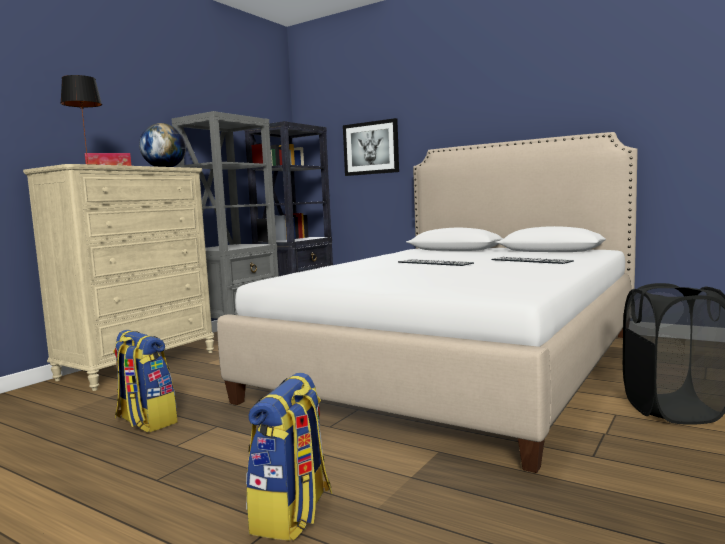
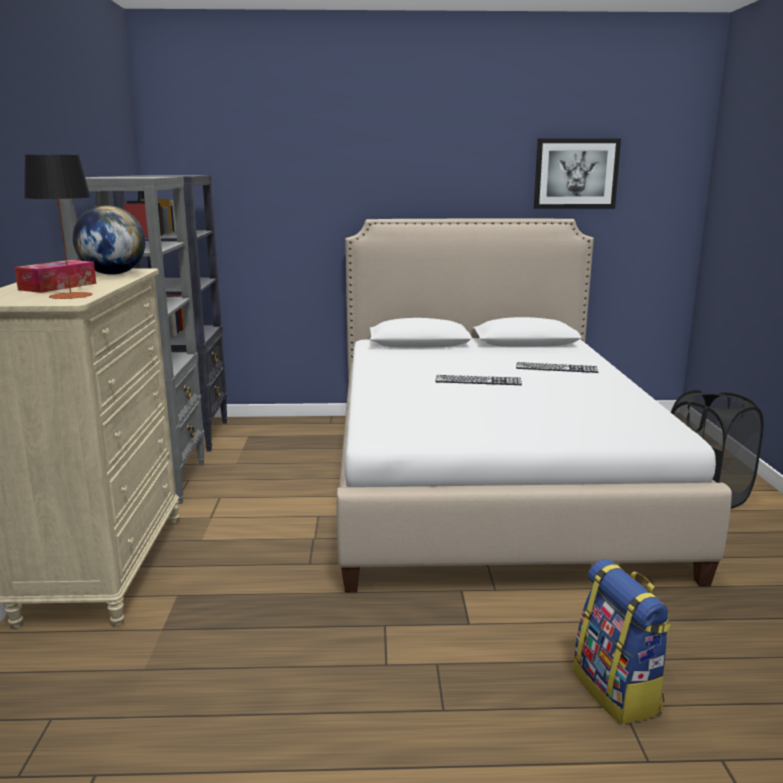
camera: 35 degrees left, 10 degrees up
(145, 421) = (290, 647): backpack -> none
(371, 148) = (277, 208): picture -> picture (576, 174)

